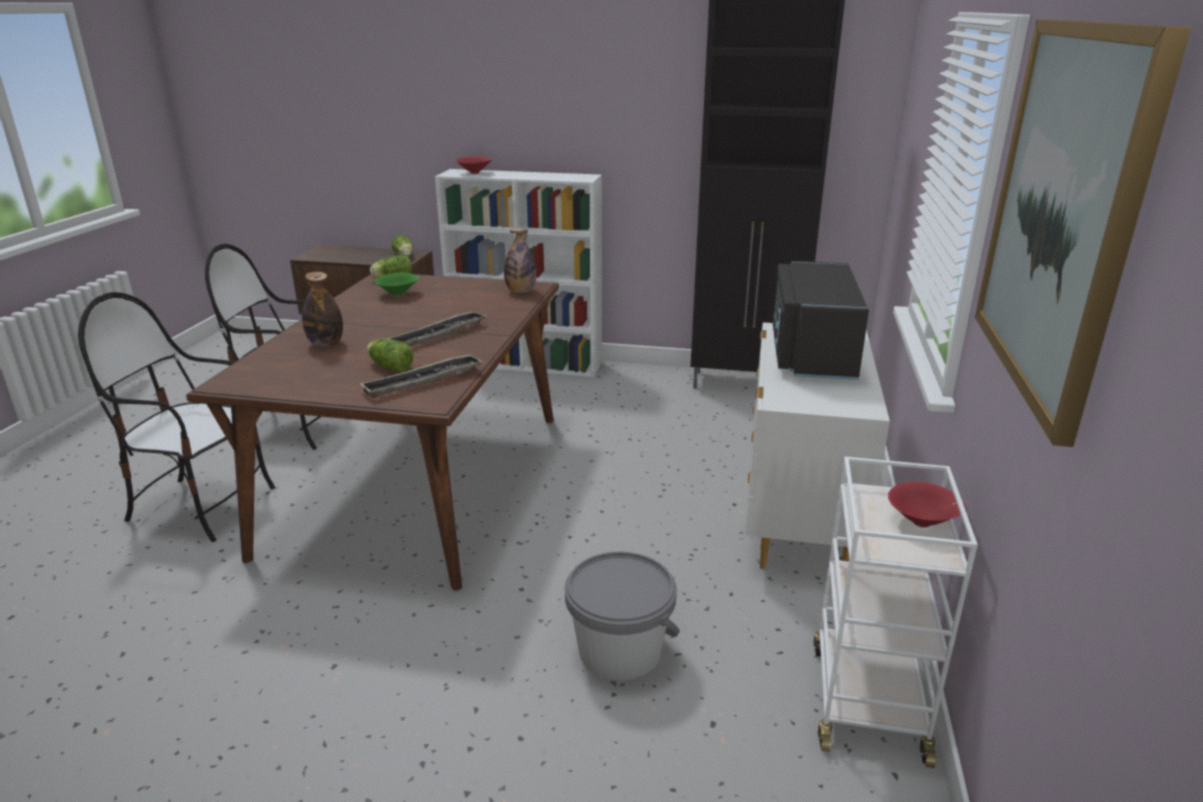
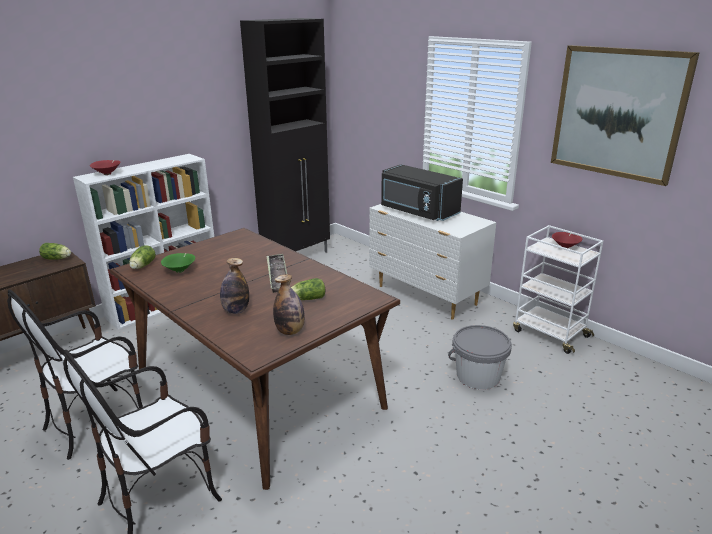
camera: 55 degrees left, 0 degrees up
(423, 381) = (343, 294): tray -> none
(520, 291) = (243, 239): bottle -> bottle (290, 331)

